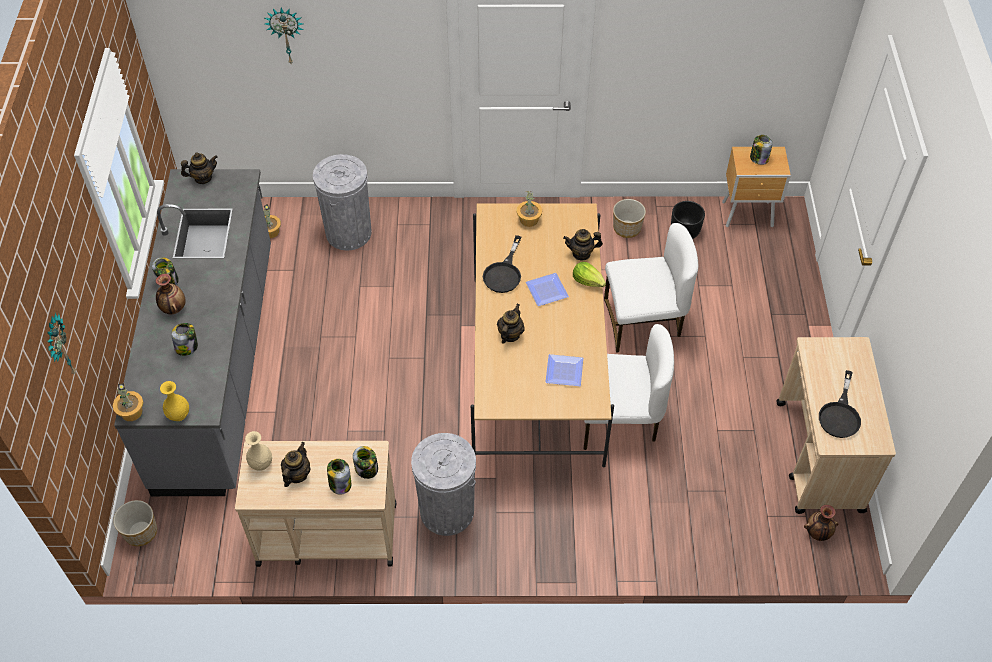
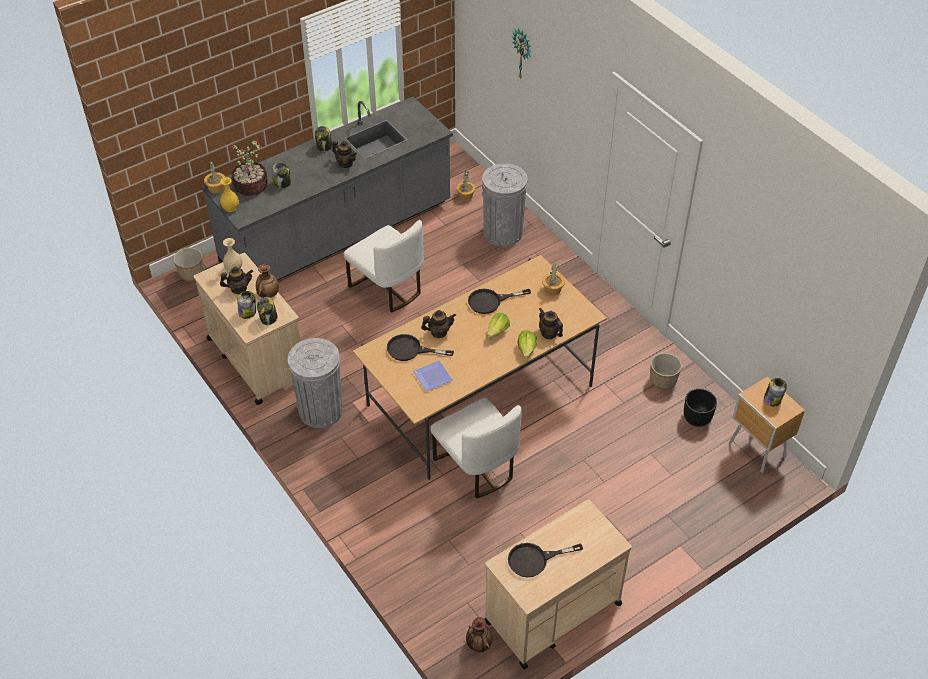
camera: 55 degrees right, 5 degrees down
(58, 349) = (189, 109): wall clock -> none
(163, 379) = (250, 187): none -> potted plant
(173, 308) = (306, 160): vase -> vase (268, 294)
(203, 178) = (419, 113): teapot -> teapot (345, 163)
(514, 370) = (410, 350): none -> black frying pan
(547, 289) = (497, 331): plate -> lettuce
(643, 322) = (580, 436): white chair -> white chair (387, 288)

